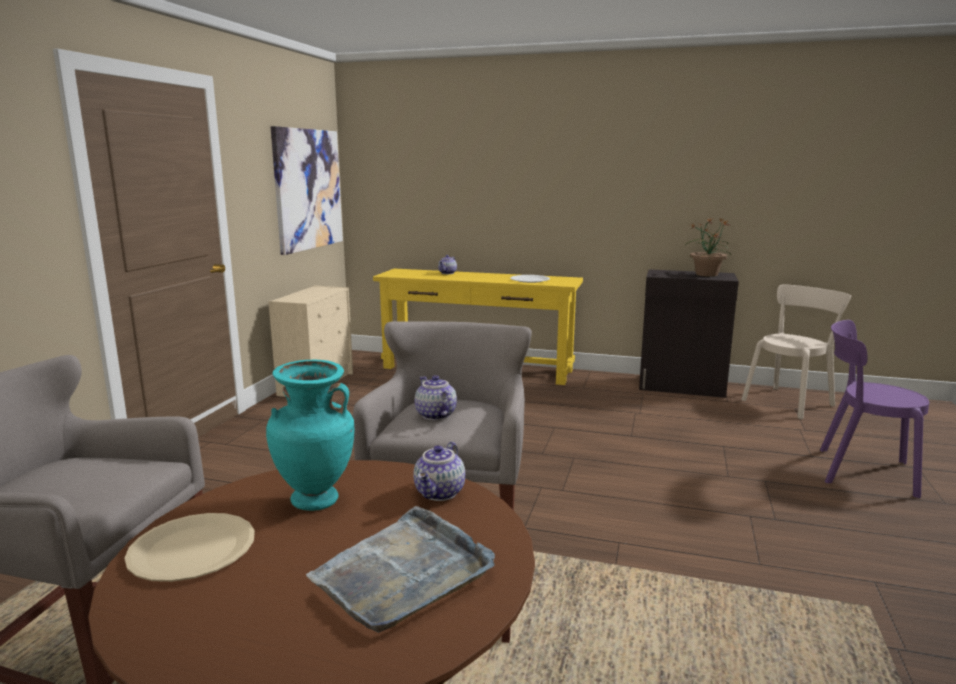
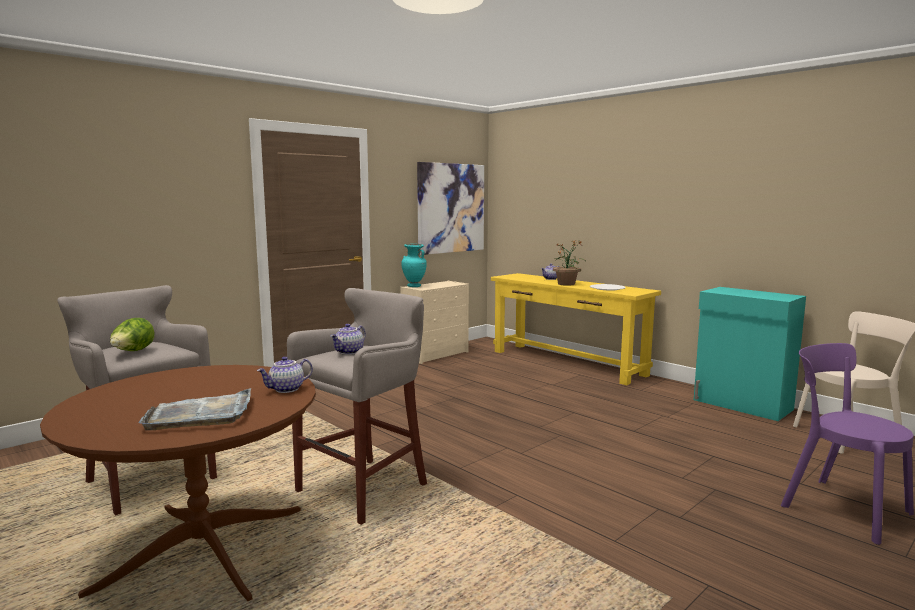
camera: 30 degrees right, 5 degrees down
(77, 488) = (133, 352): none -> lettuce
(192, 550) = (141, 386): beige plate -> none
(315, 501) = (223, 380): turquoise vase -> turquoise vase (414, 286)
(434, 415) = (349, 352): teapot -> teapot turned 150 degrees counterclockwise
(682, 387) = (742, 405): black cabinet -> turquoise cabinet
(706, 274) = (769, 294): potted plant -> potted plant (566, 284)

